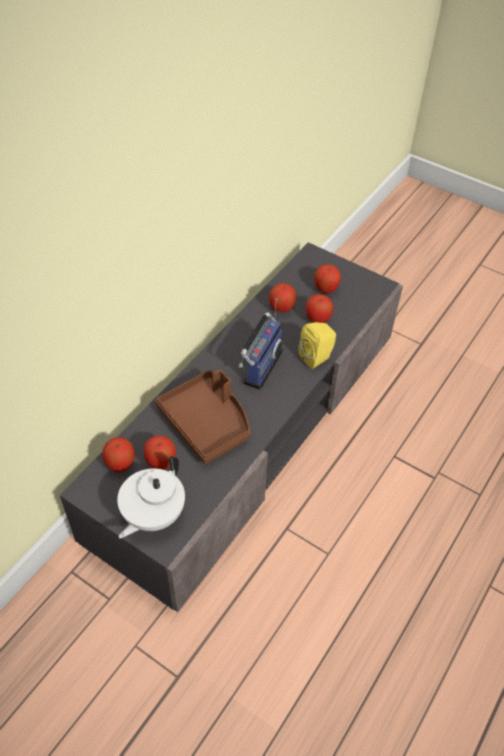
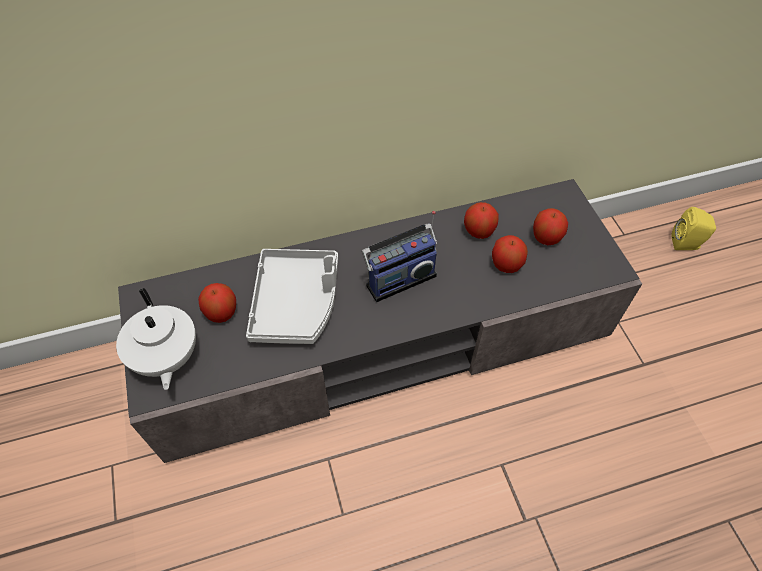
camera: 40 degrees right, 5 degrees up
(120, 463) = (188, 291): apple -> none
(152, 515) = (166, 358): white teapot -> white teapot turned 90 degrees counterclockwise
(207, 423) = (296, 303): brown tray -> grey tray
(317, 358) = (466, 305): yellow speaker -> yellow speaker (686, 244)

